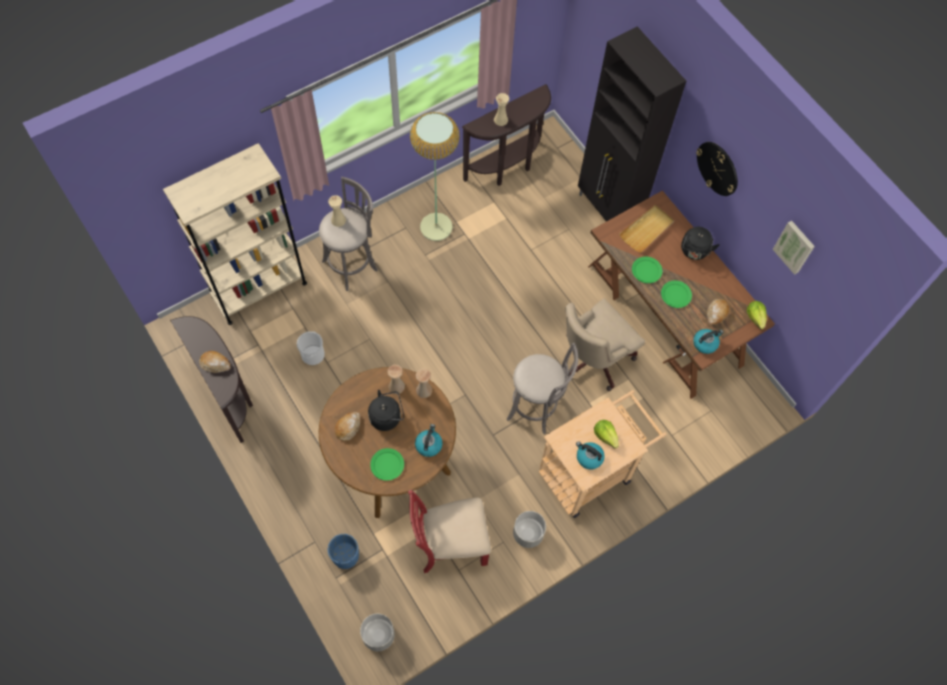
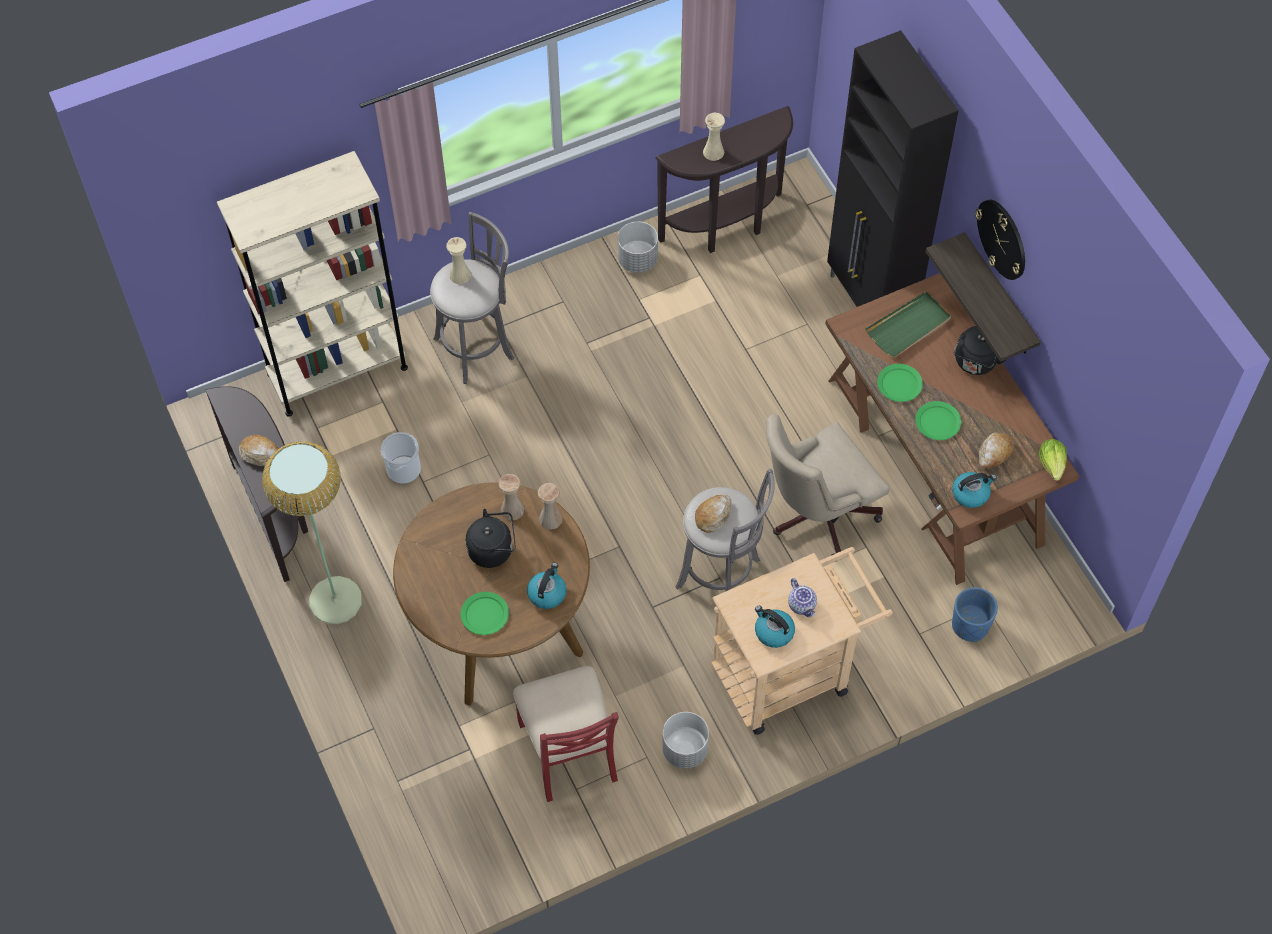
camera: 10 degrees right, 5 degrees down
(345, 556) = (415, 752): blue planter -> blue planter (970, 625)
(348, 427) = (436, 559): bread -> bread (713, 515)
(378, 635) = (449, 865): grey planter -> grey planter (638, 260)
(436, 227) = (608, 304): floor lamp -> floor lamp (335, 600)
(450, 543) = (569, 751): red chair -> red chair turned 105 degrees counterclockwise
(606, 436) = (802, 605): lettuce -> teapot
(647, 230) = (909, 326): beige tray -> green tray
(712, 207) = (999, 298): none -> shelf
(795, 246) = (1093, 354): picture -> none

